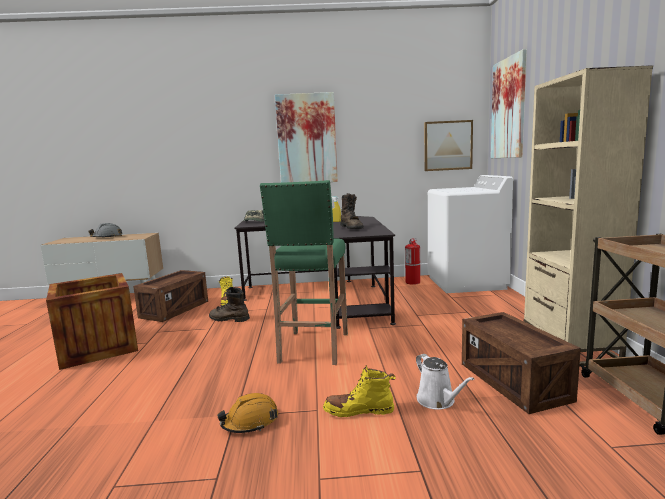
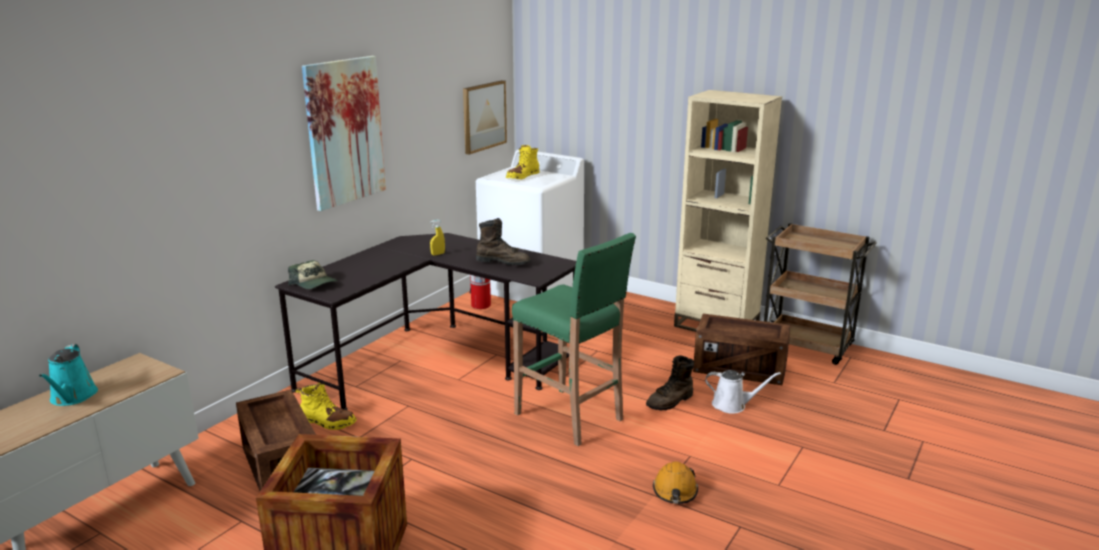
camera: 55 degrees left, 10 degrees up
(107, 237) = (72, 397): grey hard hat -> turquoise watering can
(228, 319) = (401, 439): brown boot -> brown boot (670, 402)
(359, 411) = (711, 439): yellow boot -> yellow boot (522, 177)
(508, 108) = (563, 76): picture -> none

